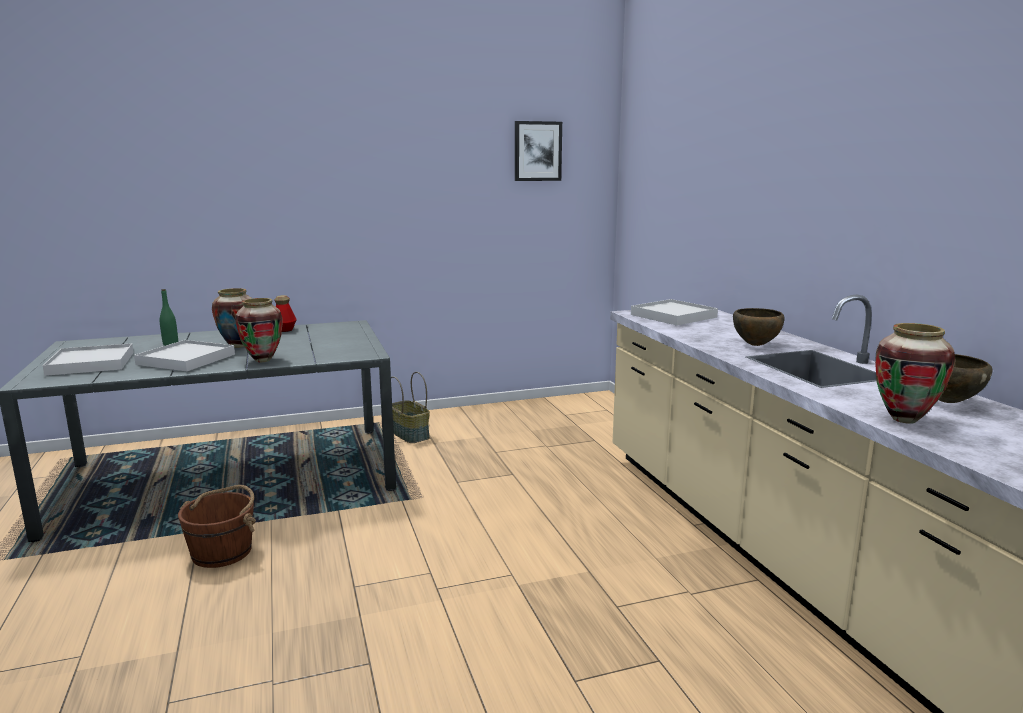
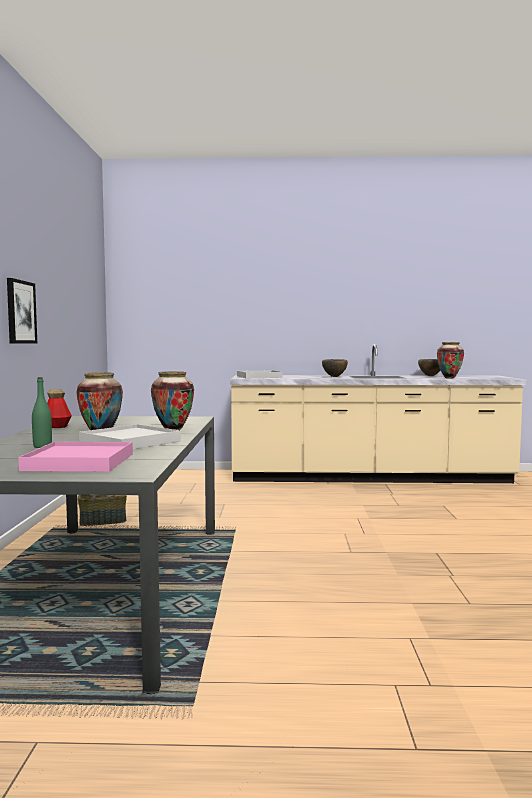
camera: 70 degrees left, 10 degrees down
(91, 363) = (80, 462): white tray -> pink tray
(223, 552) = (268, 590): brown bucket -> none
(537, 151) = (84, 273): picture -> picture (20, 312)

